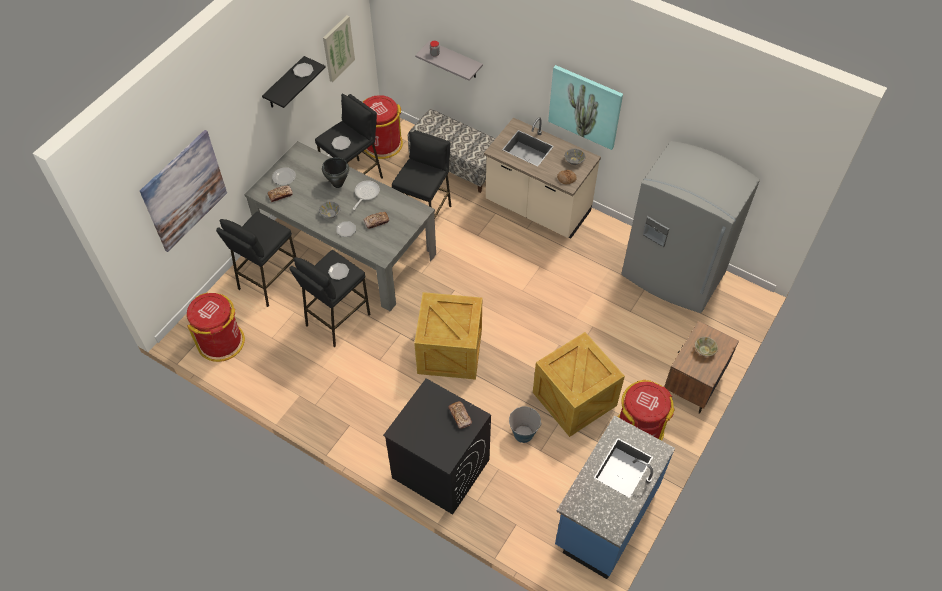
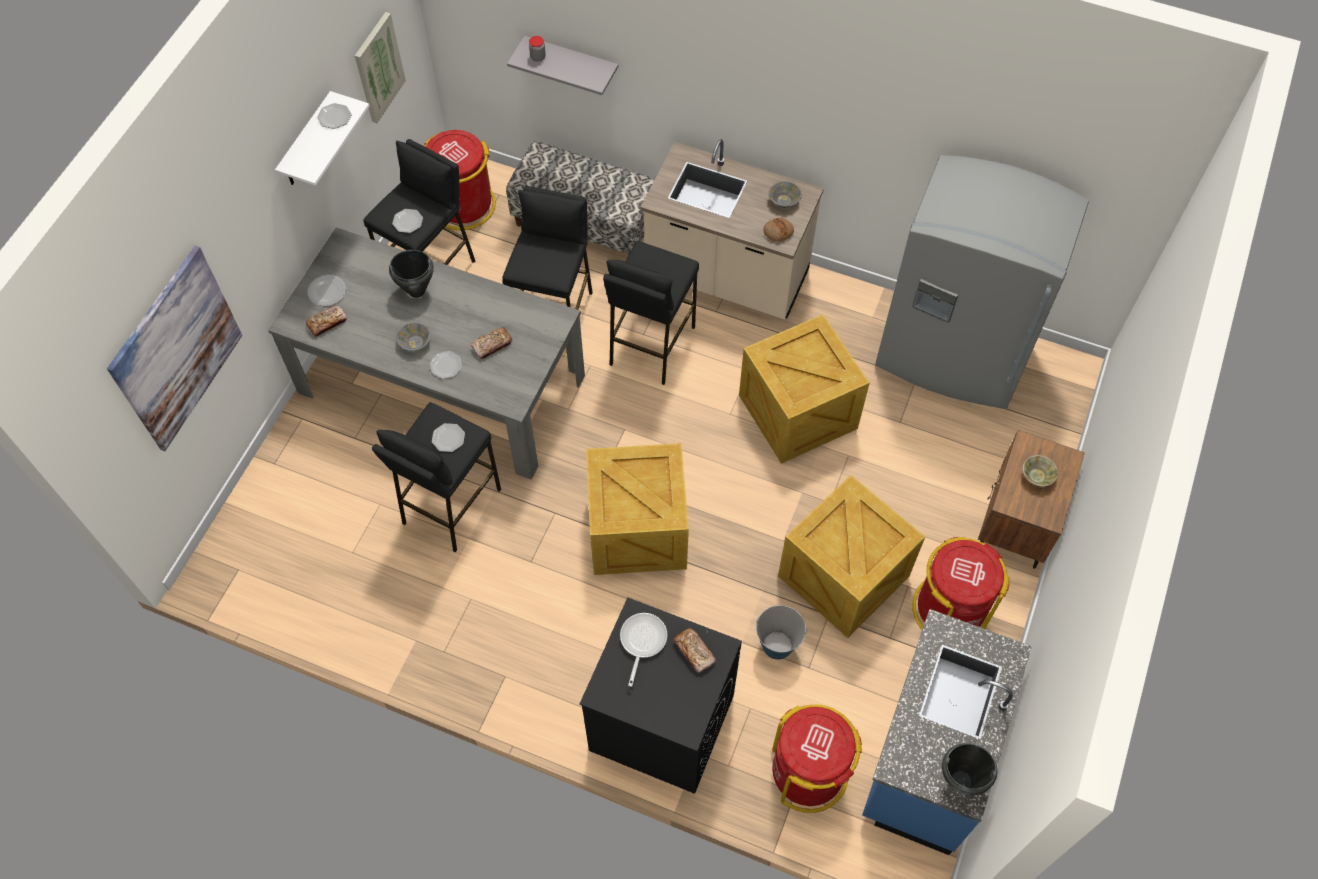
camera: 10 degrees left, 5 degrees up
(221, 342) = (272, 572): red trash can -> red trash can (808, 772)
(268, 281) = (327, 459): black stool -> black stool (651, 345)
(285, 84) = (307, 142): black shelf -> white shelf
(365, 193) = (465, 301): frying pan -> frying pan (641, 641)
(564, 295) = (795, 411): none -> crate
(585, 106) = (795, 114): picture -> none
(611, 521) = (960, 781): none -> black cooking pot

